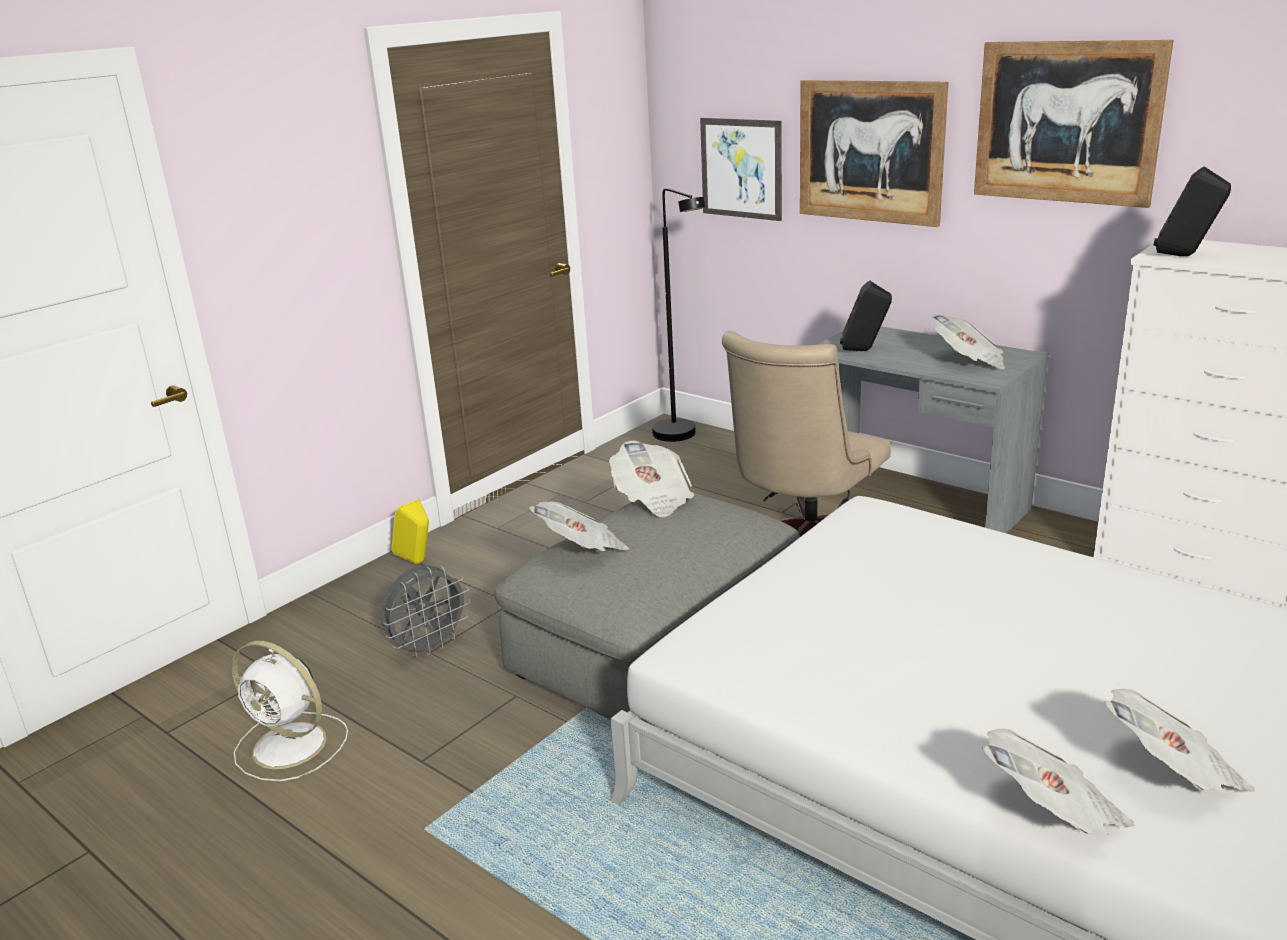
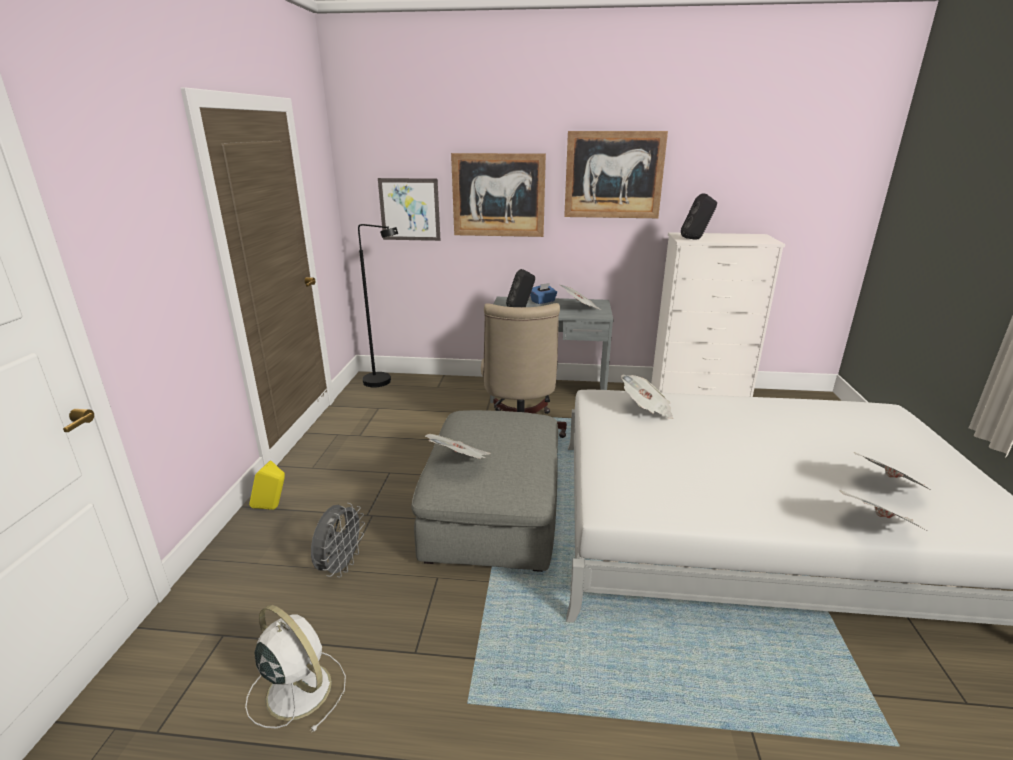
camera: 35 degrees left, 0 degrees up
(292, 746) = (297, 689): white fan -> white fan turned 135 degrees counterclockwise
(652, 499) = (466, 418): newspaper -> newspaper (646, 409)
(922, 341) = (543, 301): none -> blue tissue box

